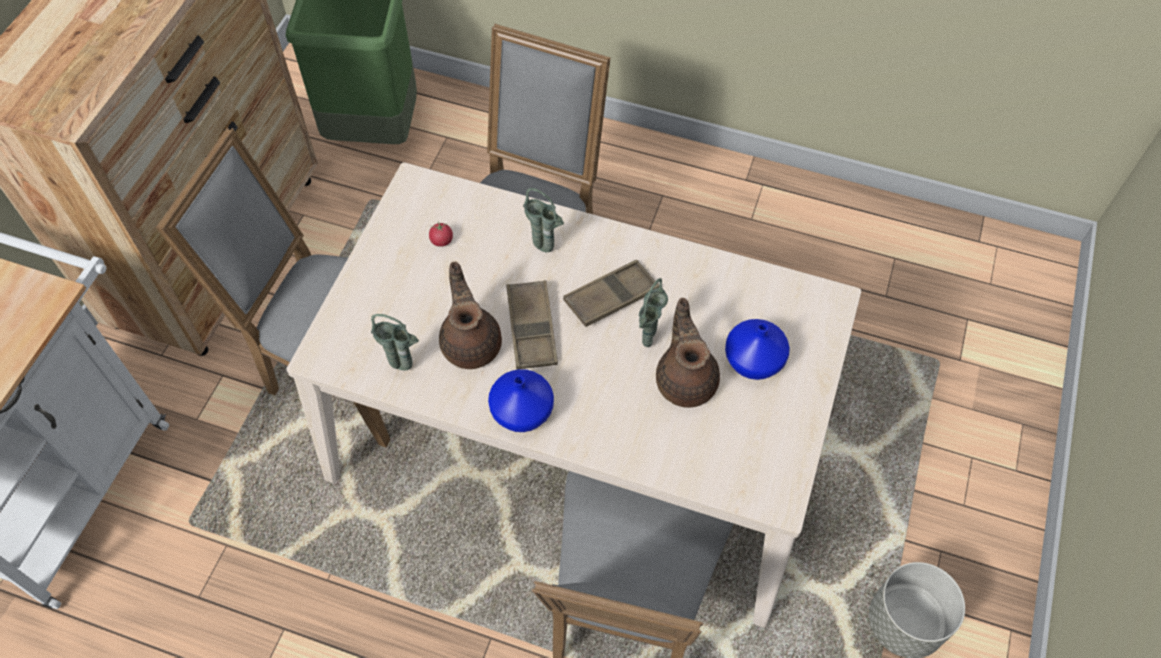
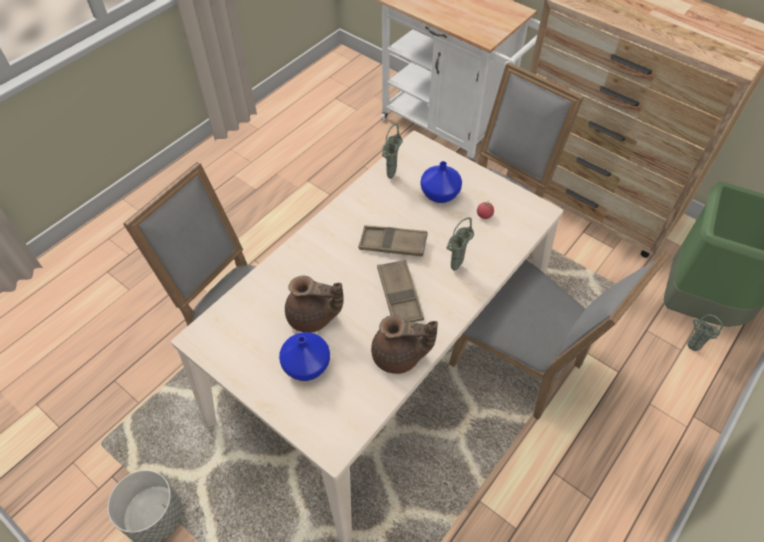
camera: 110 degrees right, 5 degrees down
(471, 343) = (395, 212): brown teapot -> brown teapot (399, 356)
(521, 413) = (333, 223): blue vase -> blue vase (439, 193)
(647, 344) = (351, 304): green vase -> green vase (690, 347)

